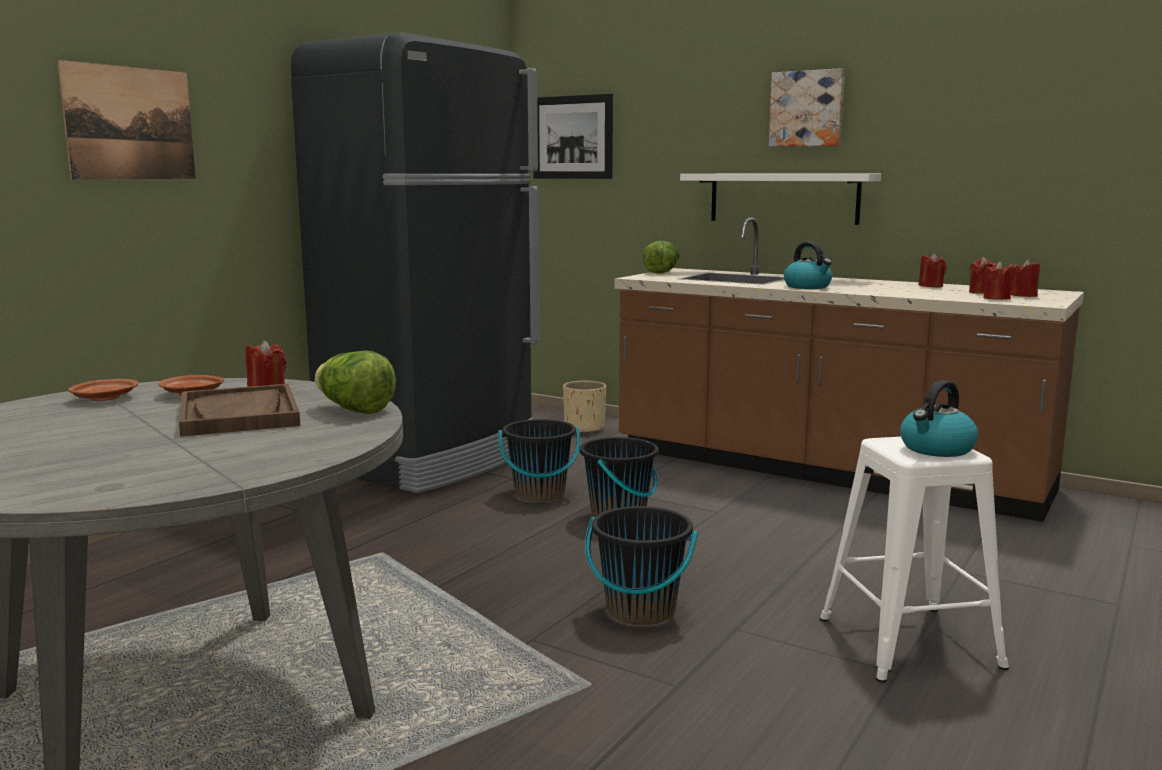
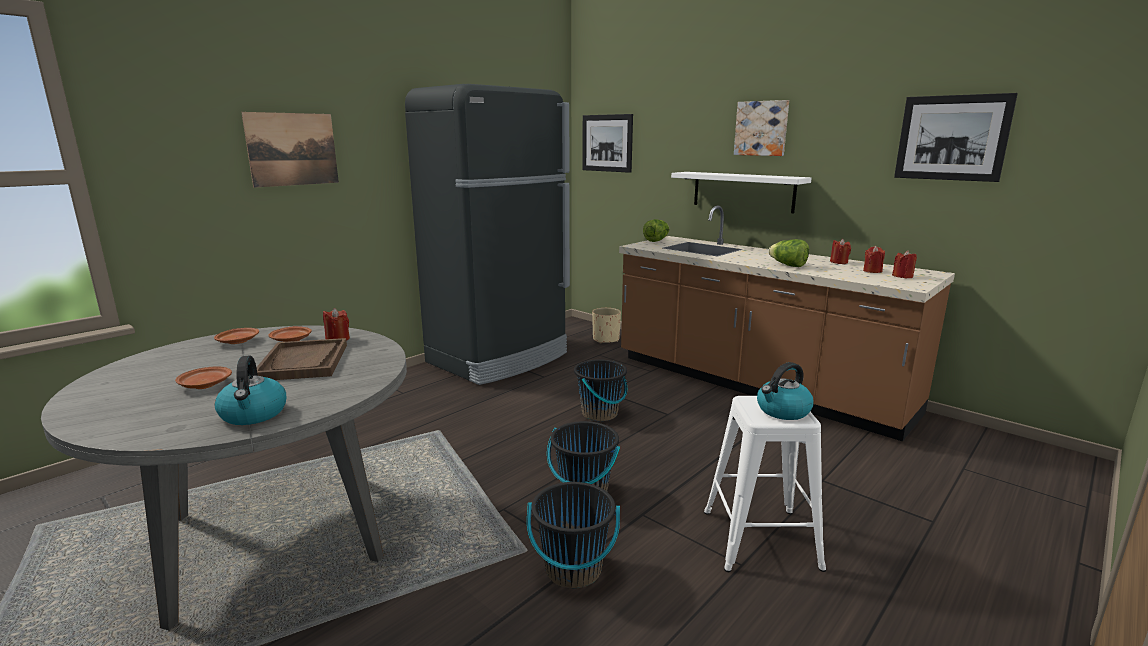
camera: 10 degrees right, 5 degrees up
(103, 443) = (204, 385): none -> brown plate
(354, 410) = (376, 363): lettuce -> lettuce (788, 265)
(539, 493) = (556, 390): black bucket -> black bucket (573, 570)
(808, 287) = (746, 260): kettle -> kettle (254, 414)
(996, 298) = (879, 279): red candle -> none
(1066, 113) = (952, 138): none -> picture

